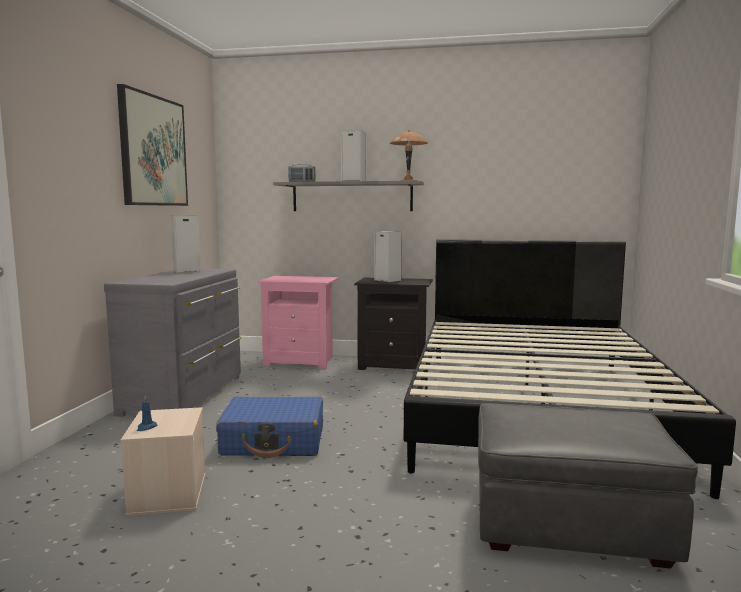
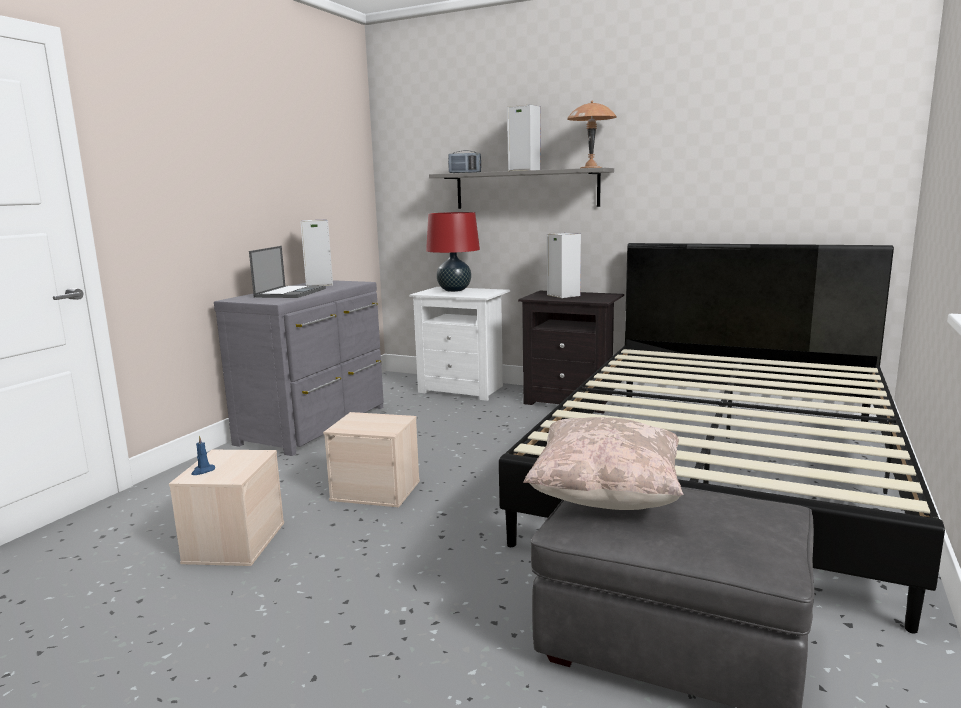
camera: 15 degrees right, 5 degrees up
(153, 151) = (280, 145): picture -> none
(170, 277) = (290, 292): none -> laptop
(274, 441) = (377, 490): blue suitcase -> beige storage box
(293, 278) = (454, 290): none -> red table lamp
(301, 361) = (464, 389): pink nightstand -> white nightstand
(516, 416) = (606, 496): none -> beige pillow

